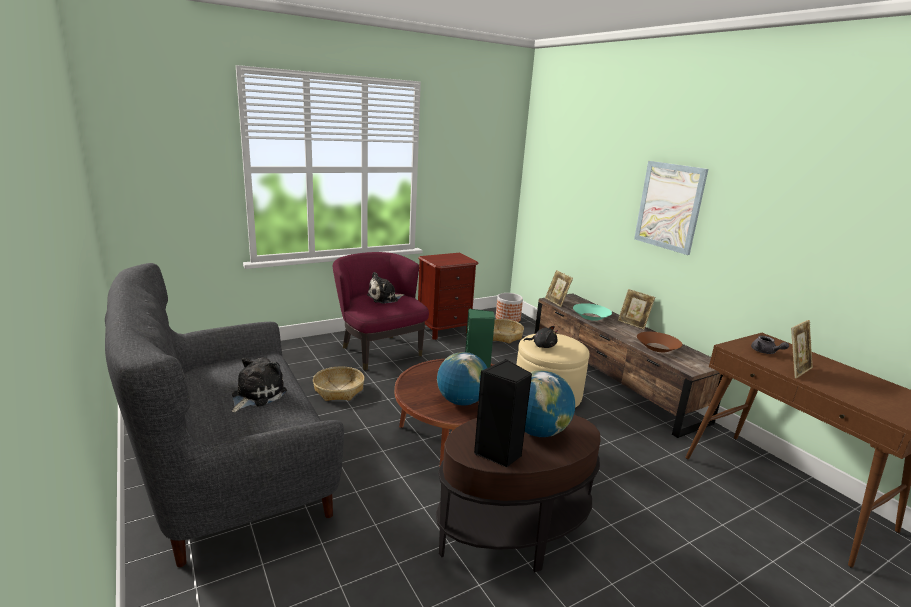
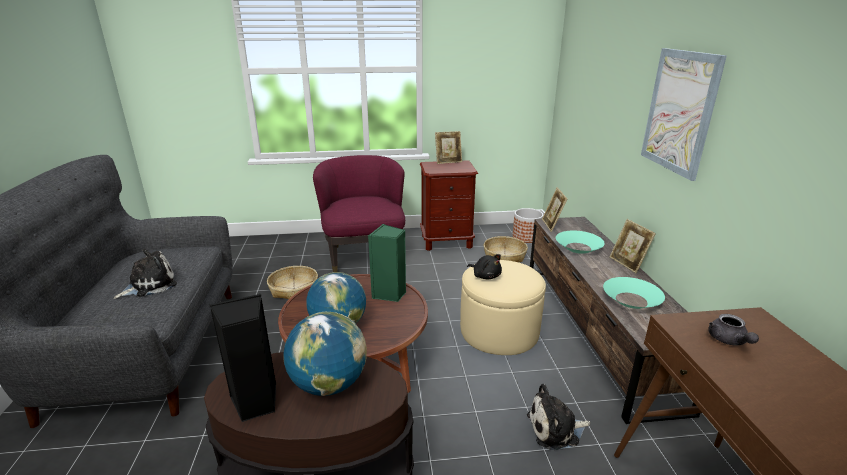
camera: 25 degrees right, 5 degrees up
(384, 298) = (365, 203): plush toy -> plush toy (556, 429)
(657, 347) = (631, 300): brown bowl -> turquoise bowl
(795, 370) = (752, 381): picture frame -> picture frame (448, 161)

